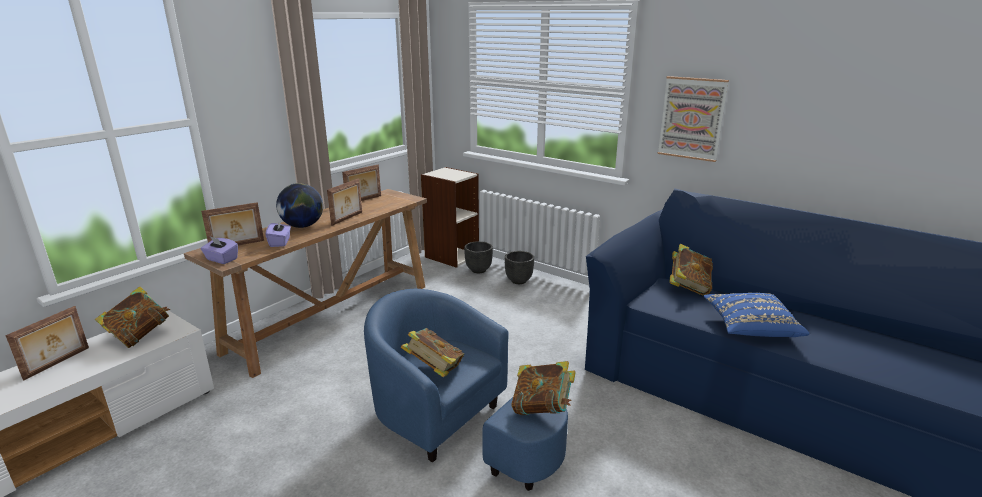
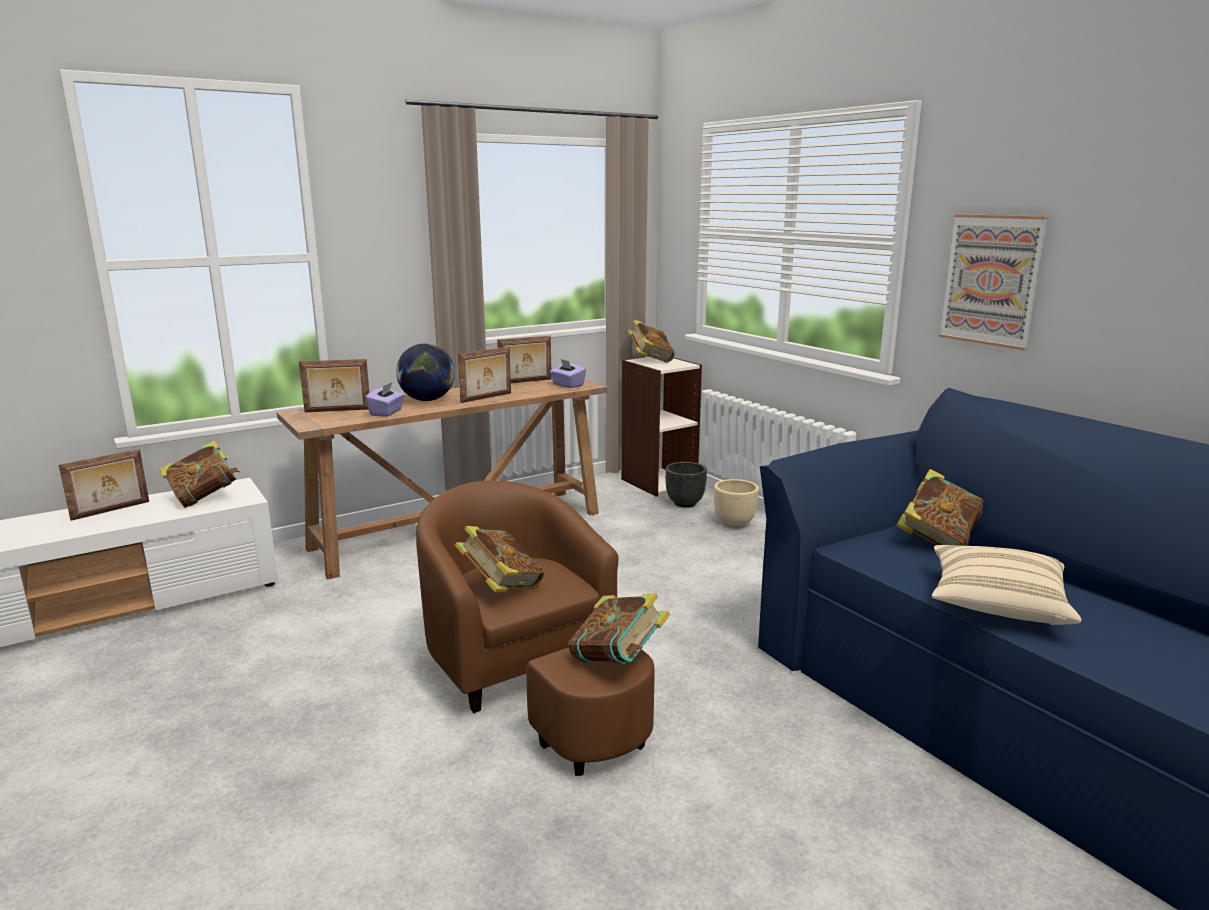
camera: 20 degrees right, 5 degrees down
(221, 259) = (308, 421): purple tissue box -> purple tissue box (567, 385)
(440, 173) = (650, 360): none -> book
(455, 426) = (530, 679): blue armchair -> brown armchair
(519, 281) = (735, 524): black planter -> beige planter
(750, 327) = (996, 604): blue pillow -> beige pillow

